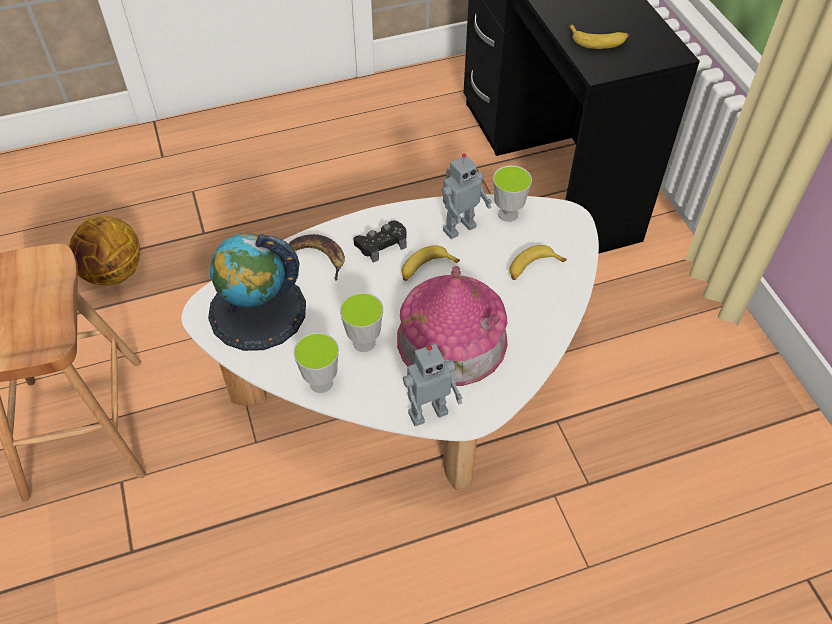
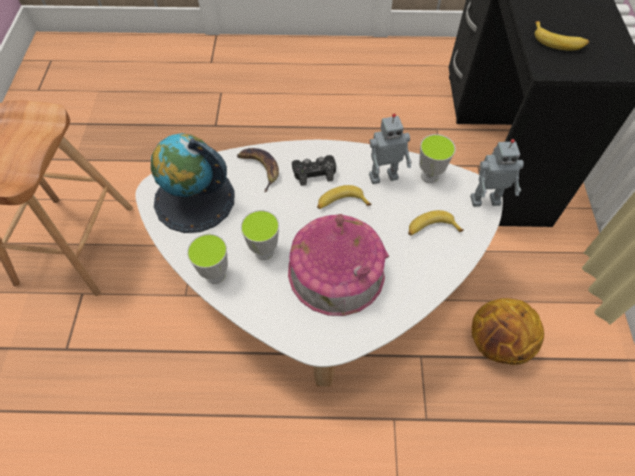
camera: 20 degrees right, 5 degrees up
(114, 273) = (143, 138): basketball -> basketball (497, 343)
(427, 411) = (288, 328): toy robot -> toy robot (484, 199)

